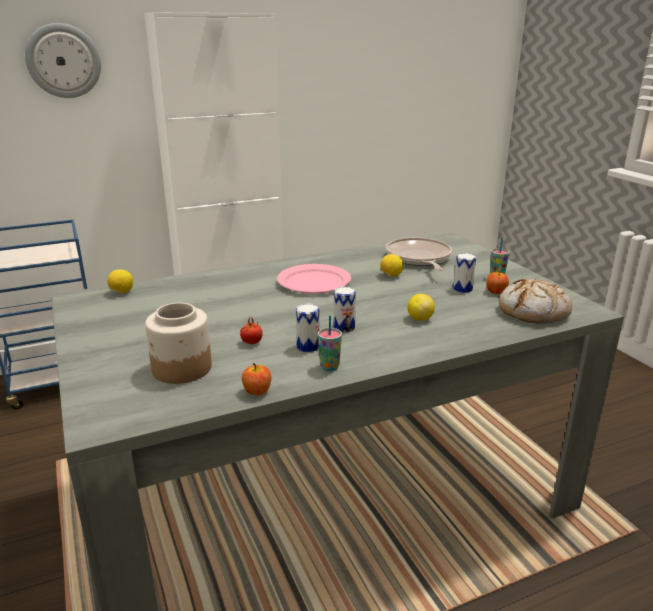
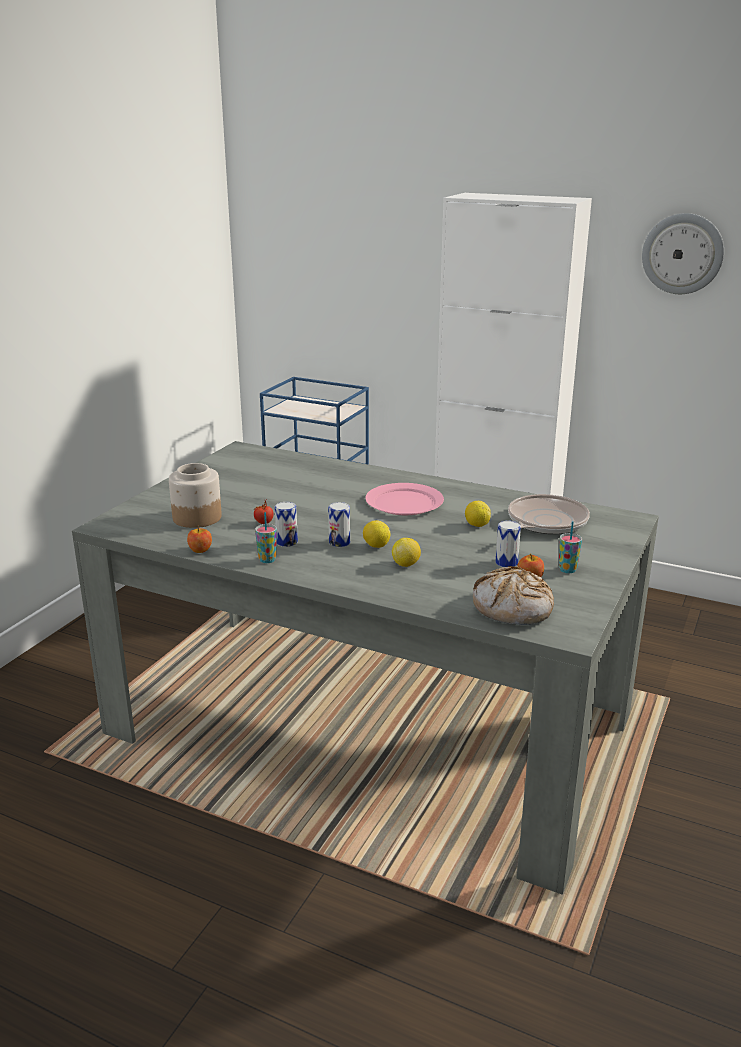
camera: 50 degrees right, 0 degrees up
(63, 61) = (389, 234): wall clock -> wall clock (682, 254)
(121, 292) = (271, 456): lemon -> lemon (376, 546)

